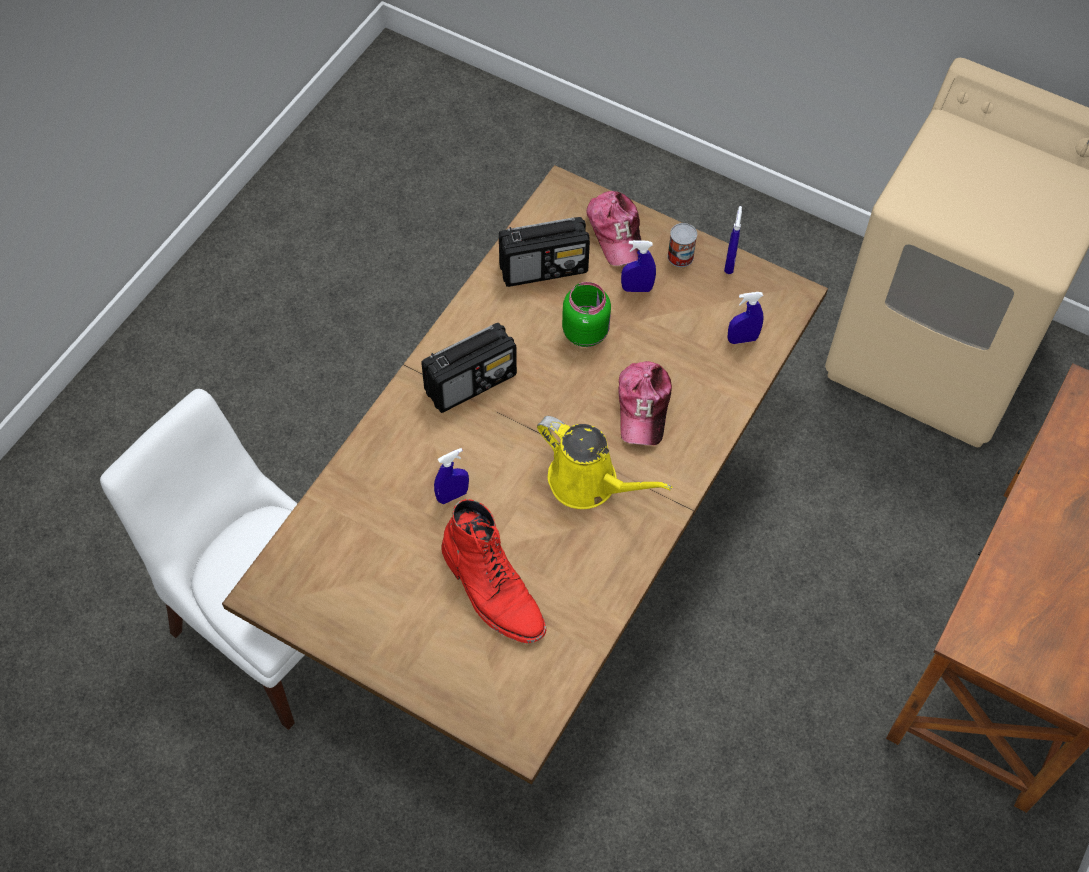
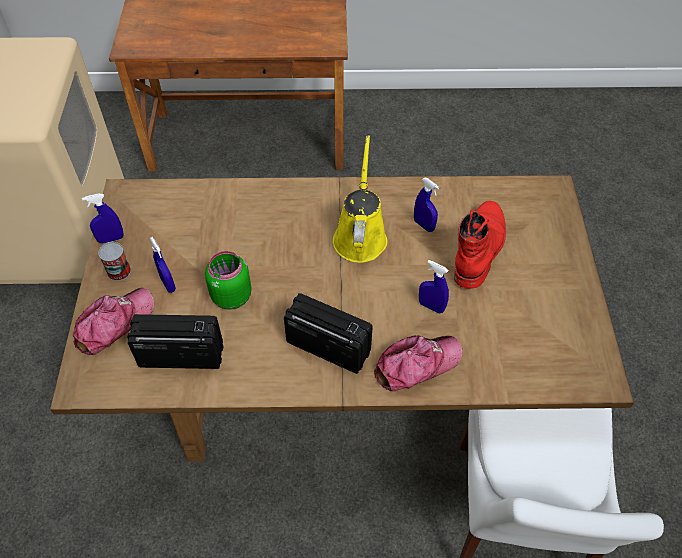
camera: 120 degrees left, 5 degrees down
(544, 268) = (180, 355): radio -> radio turned 45 degrees counterclockwise
(643, 406) = (276, 234): cap -> cap (417, 364)
(742, 339) = (181, 205): blue spray bottle -> blue spray bottle (424, 225)

